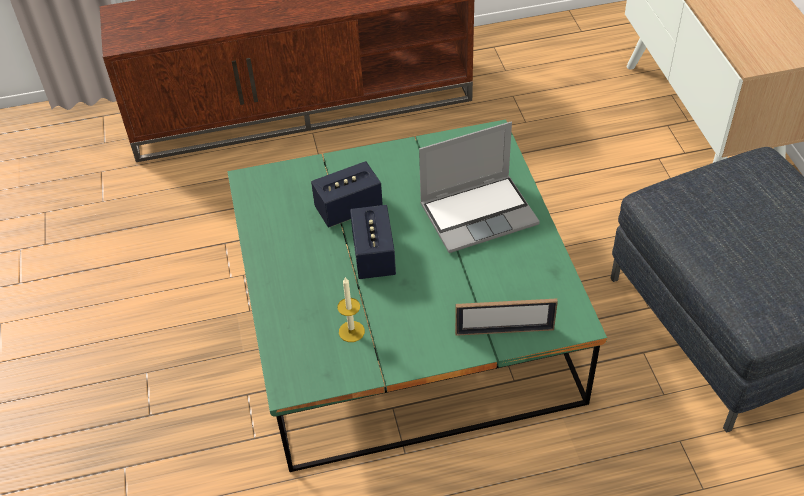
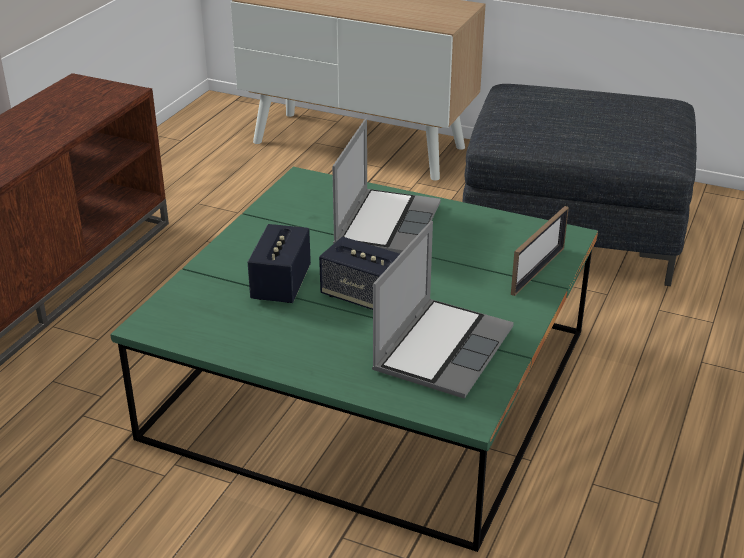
camera: 55 degrees left, 15 degrees down
(351, 331) = (442, 348): candle -> laptop

